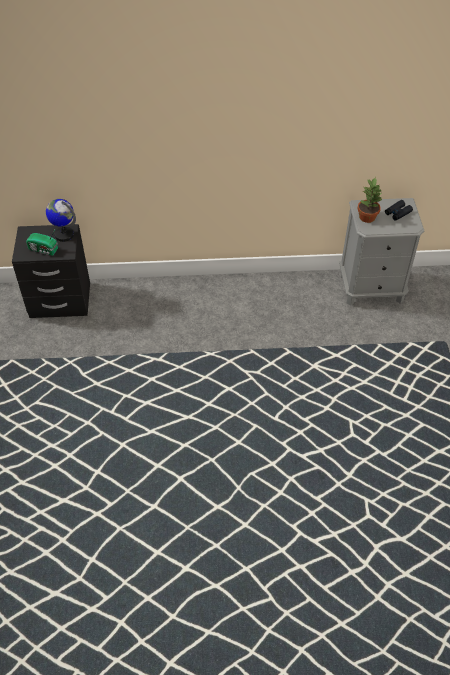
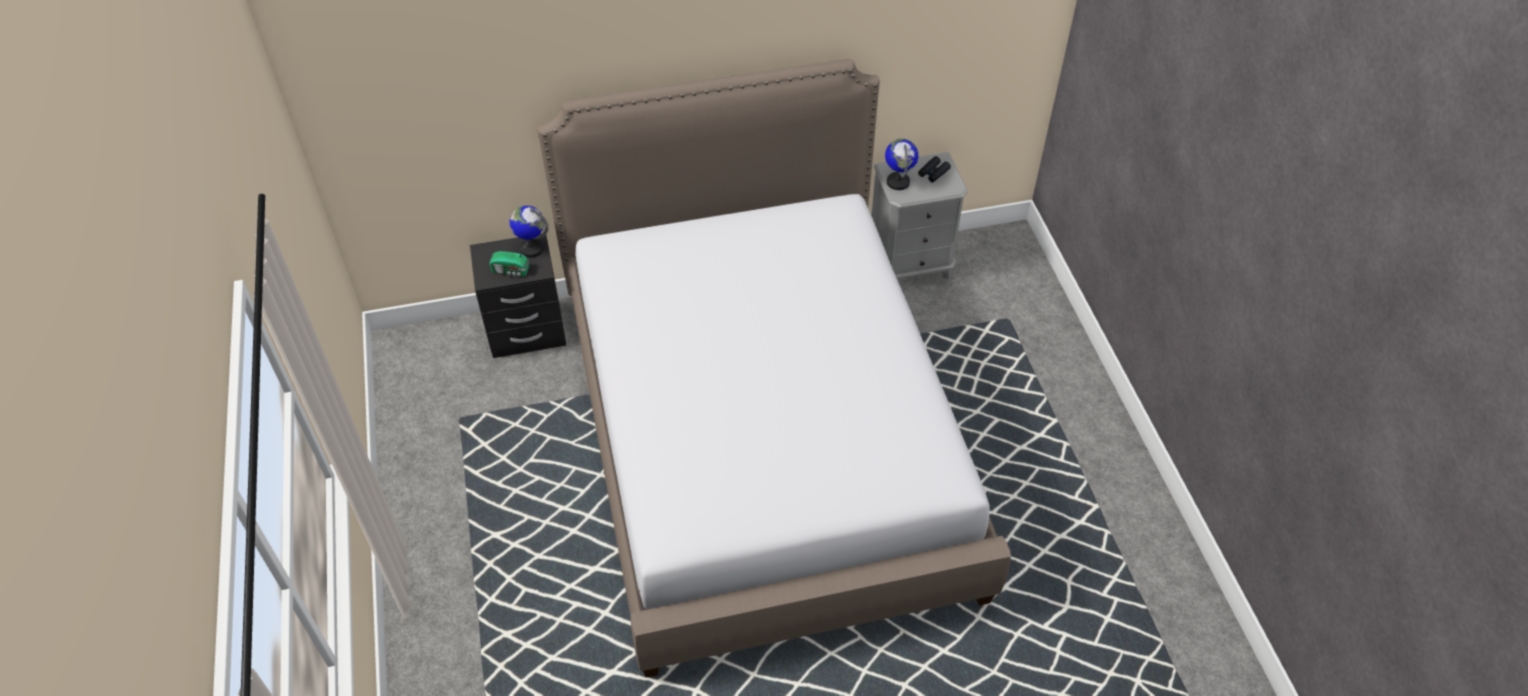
camera: 10 degrees left, 0 degrees up
(225, 413) = (764, 440): none -> bed
(367, 217) = (898, 182): potted plant -> globe

